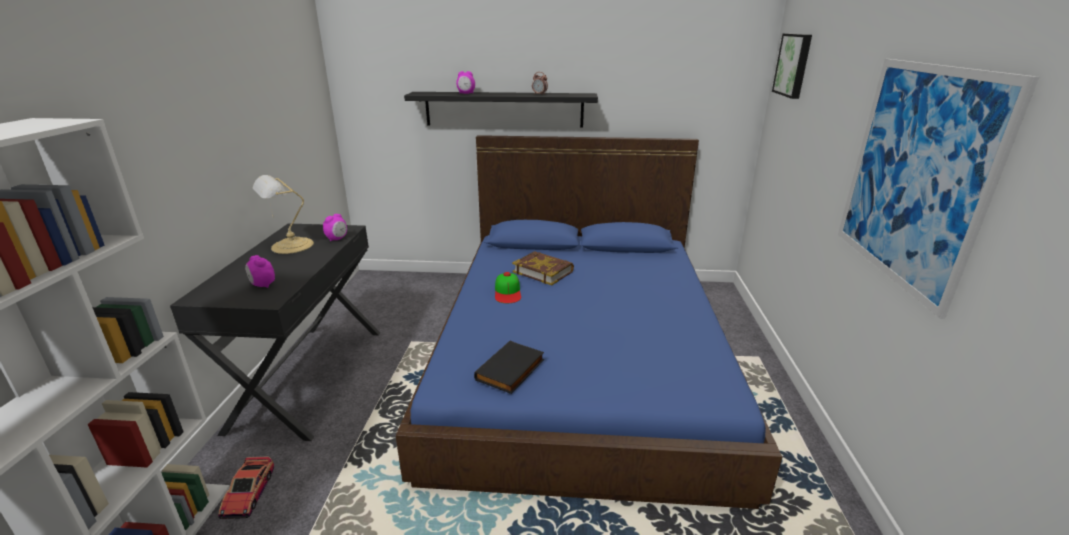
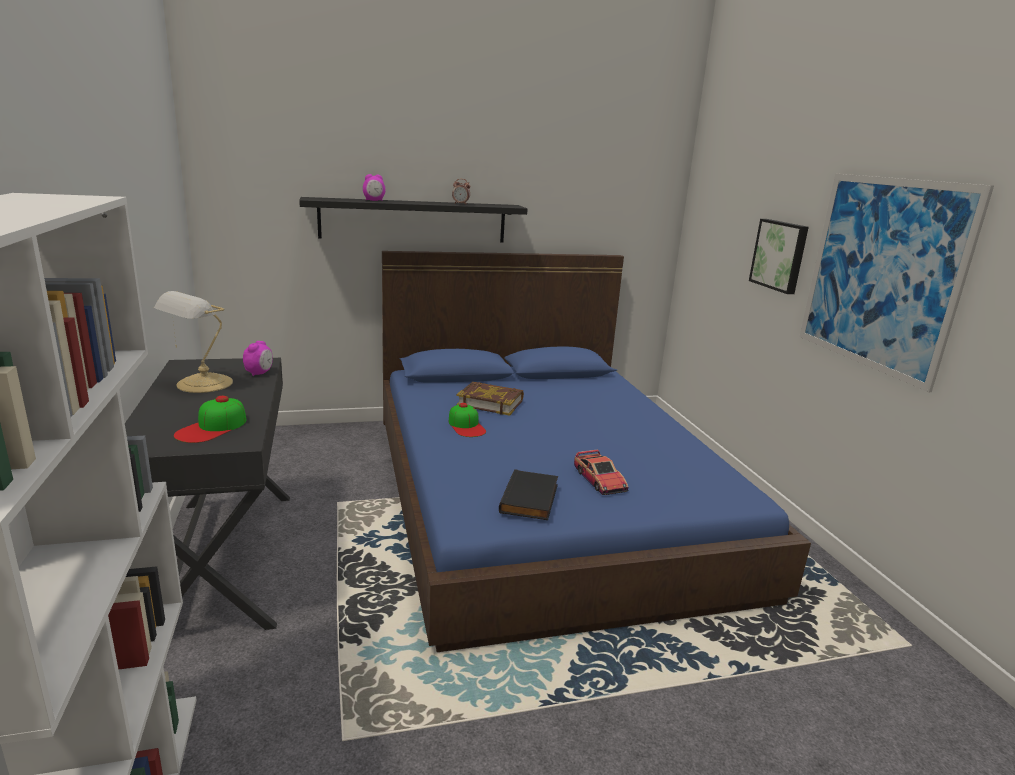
camera: 20 degrees left, 5 degrees down
(248, 493) = (227, 701): toy car -> toy car (600, 480)
(263, 285) = (212, 427): alarm clock -> cap
(794, 65) = (718, 181): picture -> picture (780, 255)

